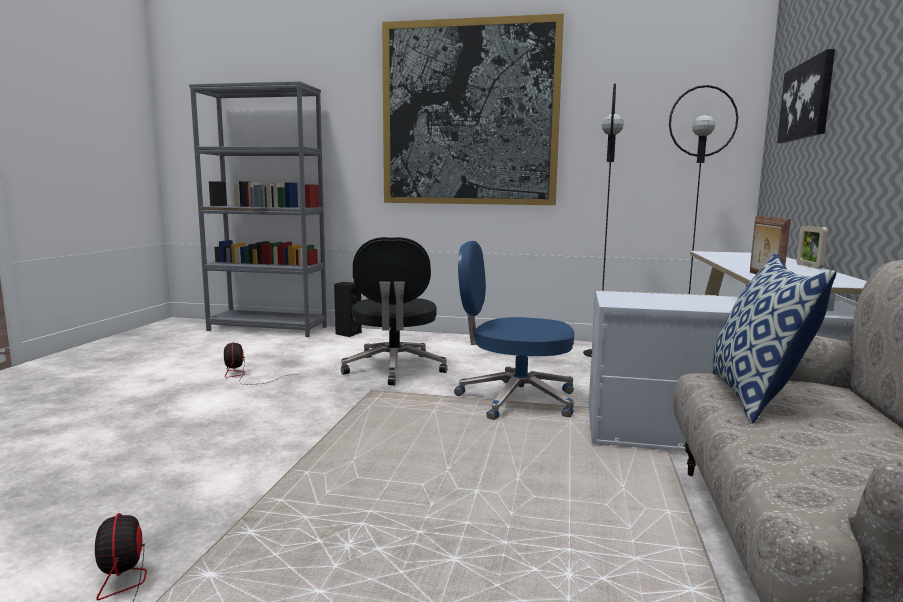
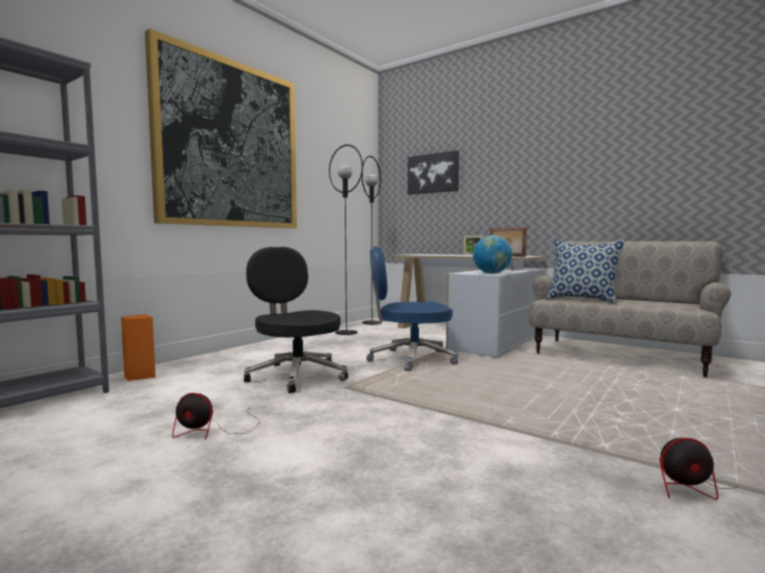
camera: 65 degrees left, 5 degrees down
(348, 334) = (139, 376): black speaker -> orange speaker
(394, 369) = (296, 375): black office chair -> black office chair turned 150 degrees counterclockwise
(514, 400) = (410, 359): blue office chair -> blue office chair turned 45 degrees clockwise
(638, 302) = (492, 273): none -> globe

